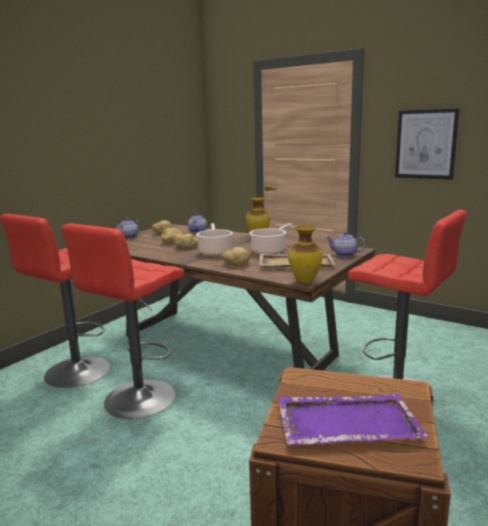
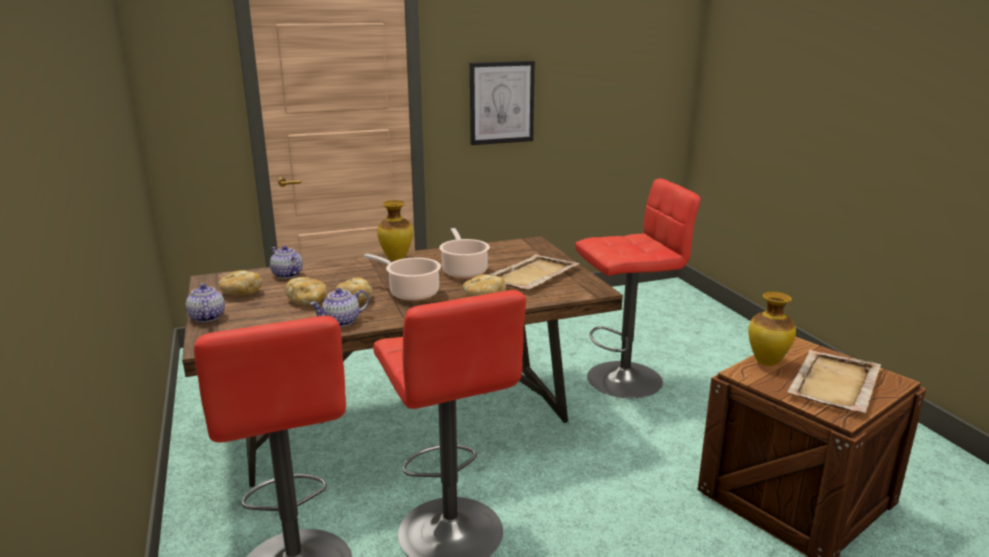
camera: 55 degrees left, 5 degrees up
(304, 281) = (598, 290): vase -> vase (766, 362)
(344, 254) = (539, 250): teapot -> teapot (341, 322)
(345, 423) = (833, 384): purple tray -> beige tray

